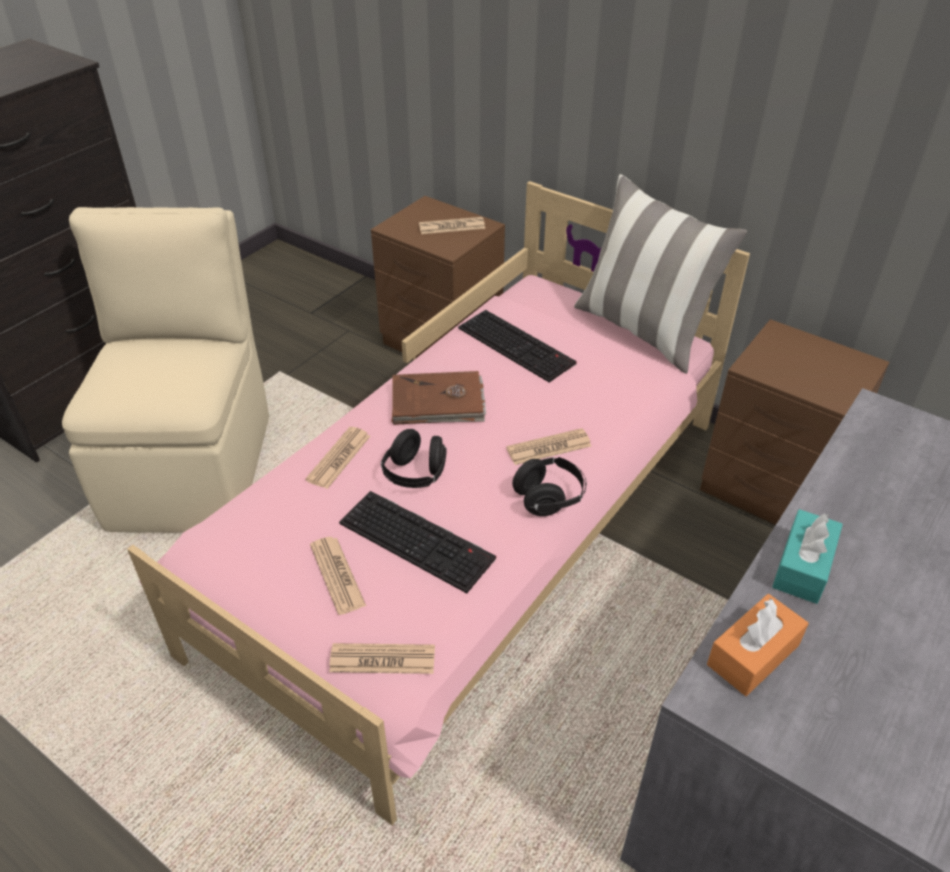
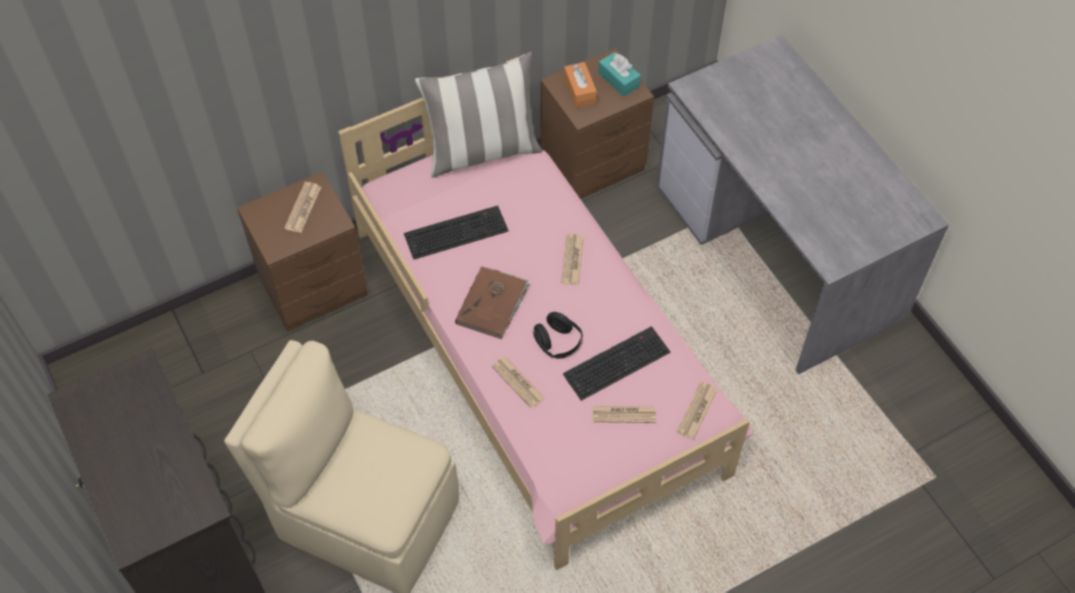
camera: 65 degrees left, 15 degrees up
(549, 498) = (616, 279): black headphones -> none
(753, 655) = (818, 236): orange tissue box -> orange tissue box (579, 90)
(803, 566) = (778, 187): turquoise tissue box -> turquoise tissue box (618, 80)

